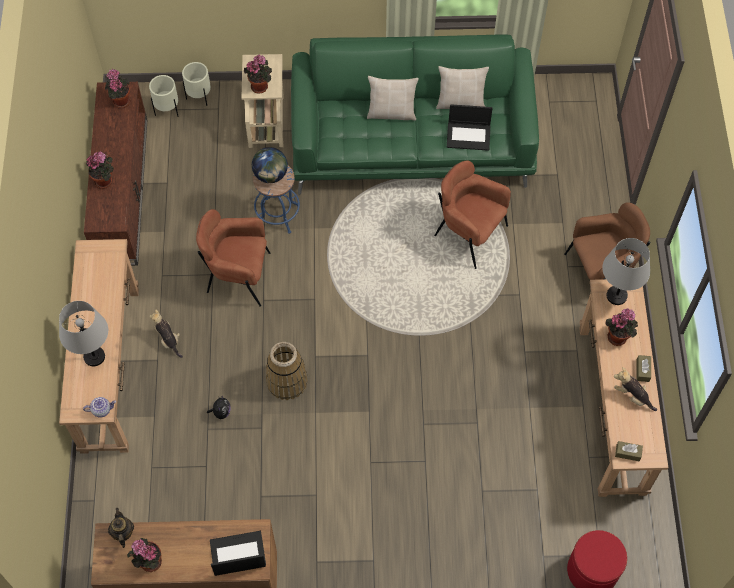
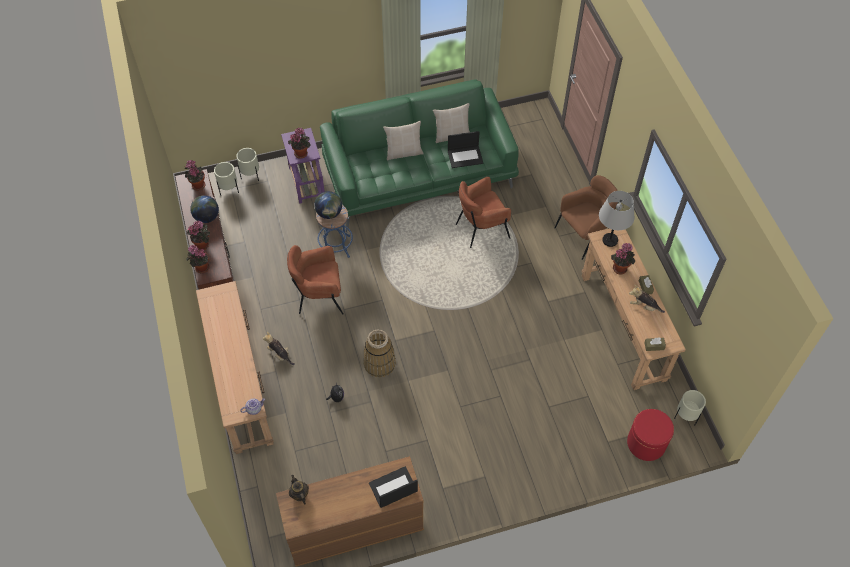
camera: 15 degrees left, 5 degrees down
(94, 356) = (236, 371): grey table lamp -> none
(119, 146) = (206, 217): none -> globe
(149, 562) = (326, 511): potted plant -> potted plant (201, 268)
(266, 120) = (306, 181): beige side table -> purple side table
(469, 234) = (481, 229): brown armchair -> brown armchair turned 45 degrees counterclockwise
(655, 549) = (685, 417): none -> beige planter

